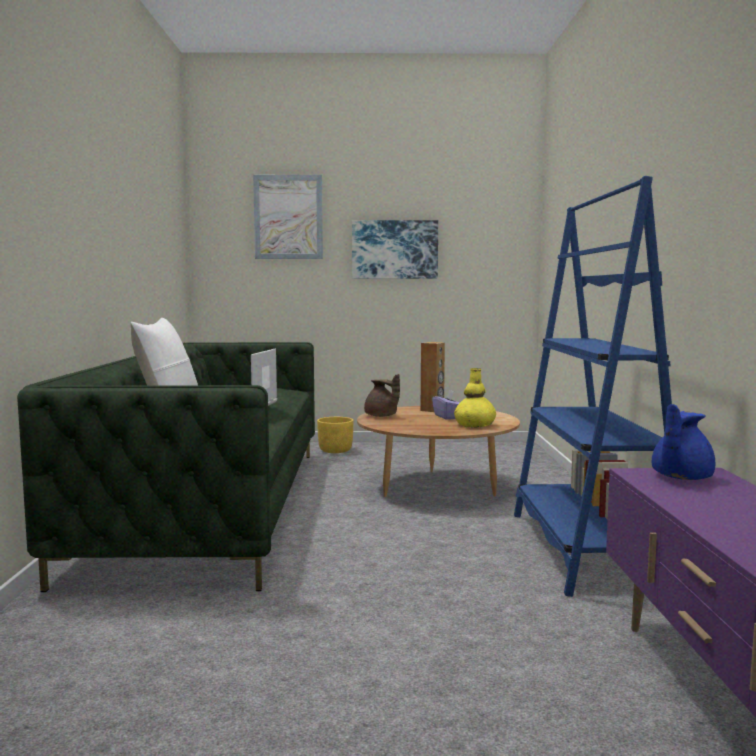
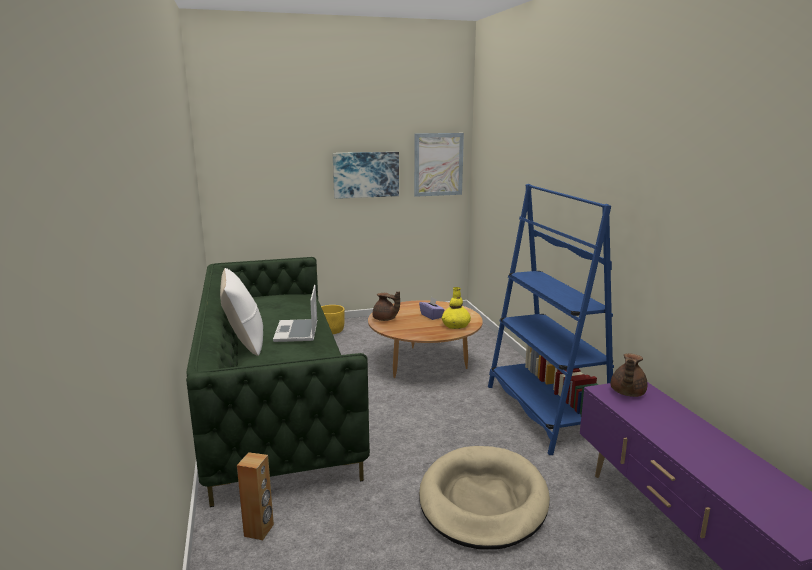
camera: 15 degrees left, 10 degrees up
(288, 217) = (281, 151): picture -> picture (438, 164)
(422, 634) = (483, 501): none -> beige dog bed
(432, 410) = (415, 308): brown speaker -> brown speaker (259, 530)
(679, 477) = (626, 392): blue teapot -> brown teapot

